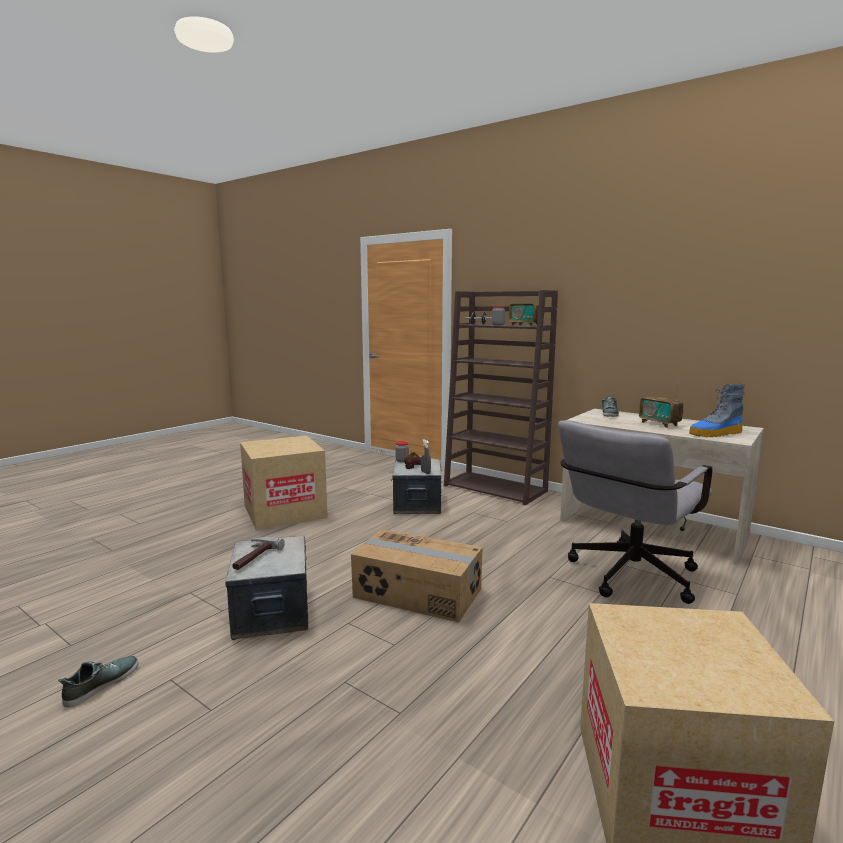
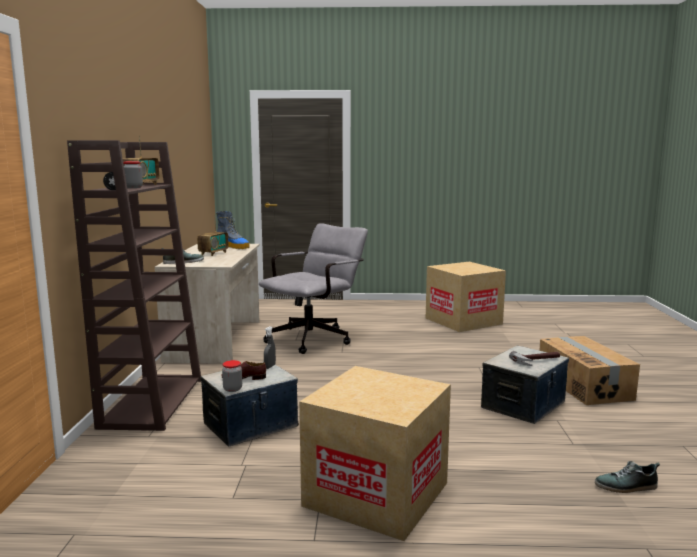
camera: 125 degrees left, 0 degrees up
(101, 684) = (656, 414): shoe -> shoe (626, 486)
(417, 593) = (423, 375): cardboard box -> cardboard box (584, 385)
(627, 578) = (315, 338): grey office chair -> grey office chair turned 60 degrees counterclockwise

